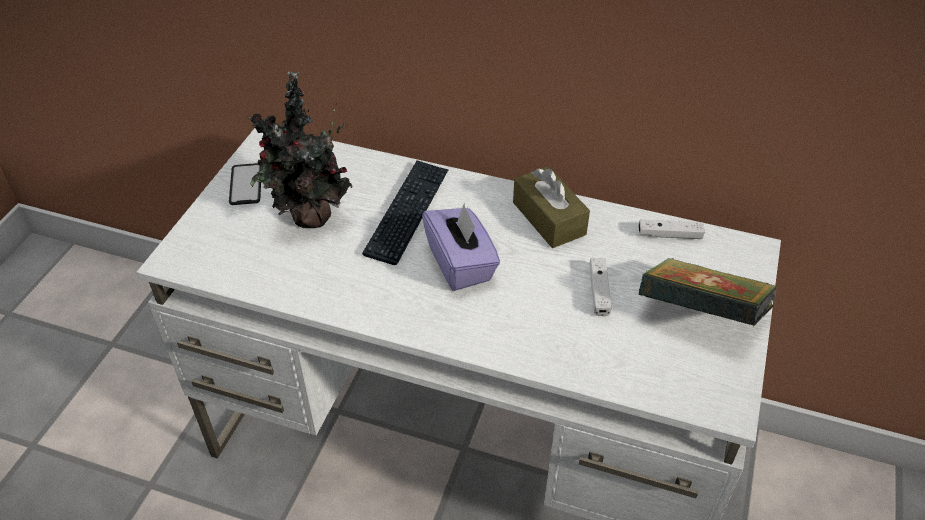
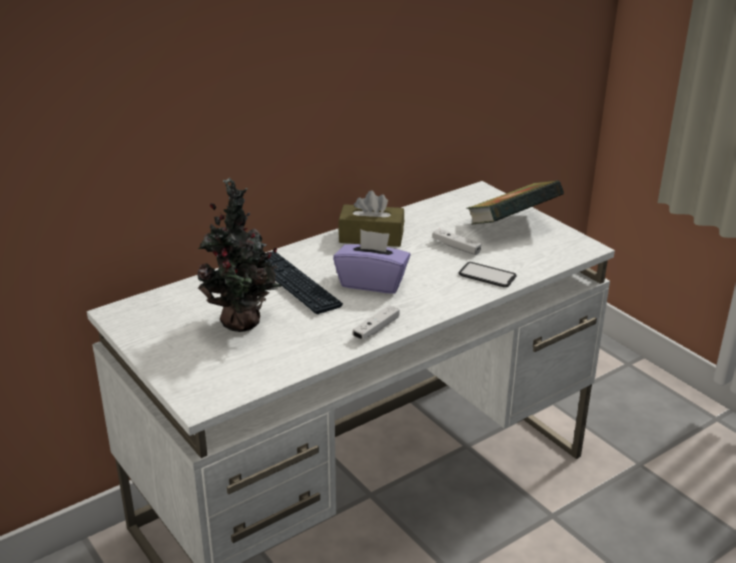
camera: 55 degrees left, 15 degrees down
(246, 185) = (158, 340): phone -> phone (487, 275)
(669, 235) = (437, 207): white game controller -> white game controller (376, 329)

